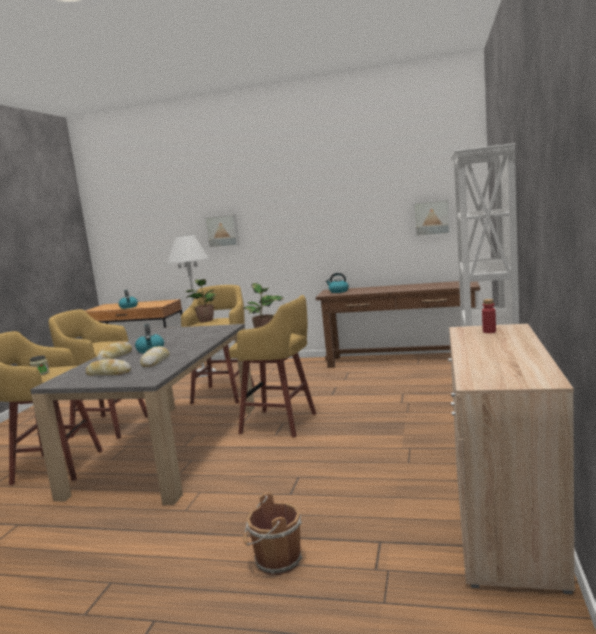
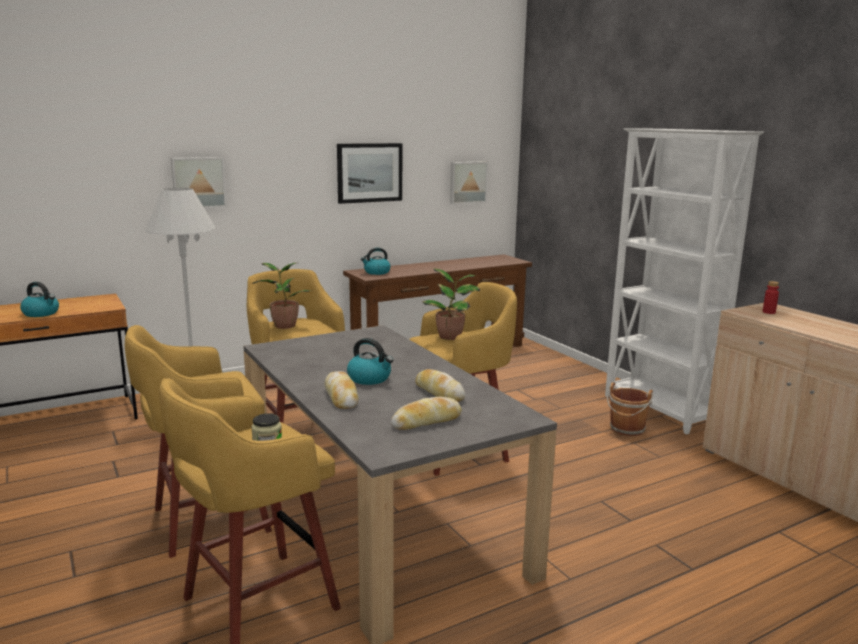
camera: 45 degrees left, 5 degrees up
(276, 561) = (752, 584): brown bucket -> brown bucket (627, 429)
(340, 216) = (369, 172): none -> picture

